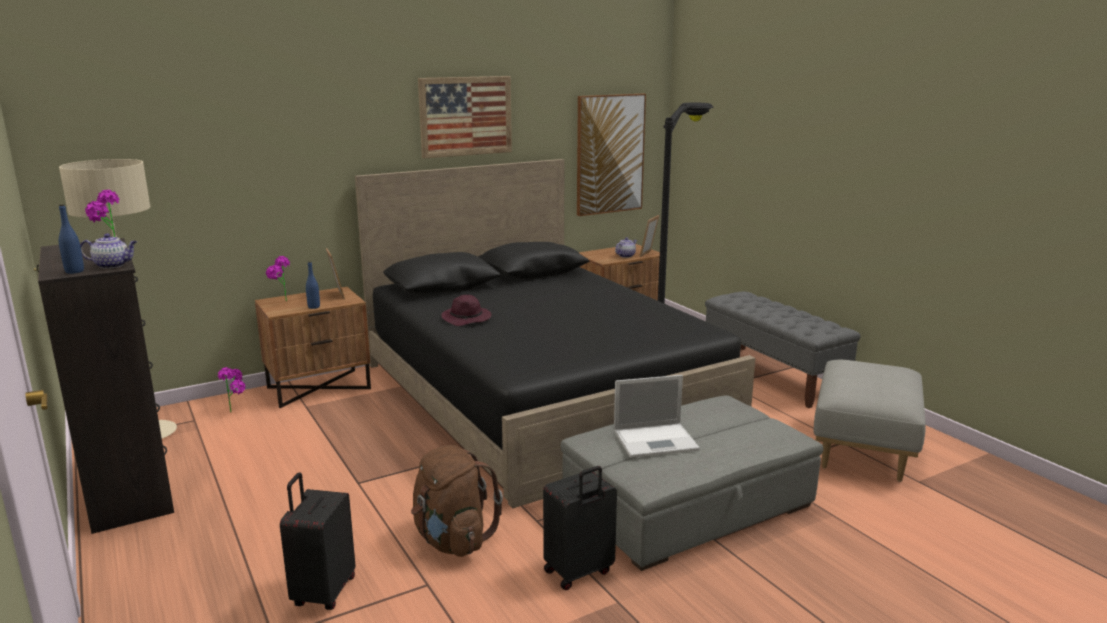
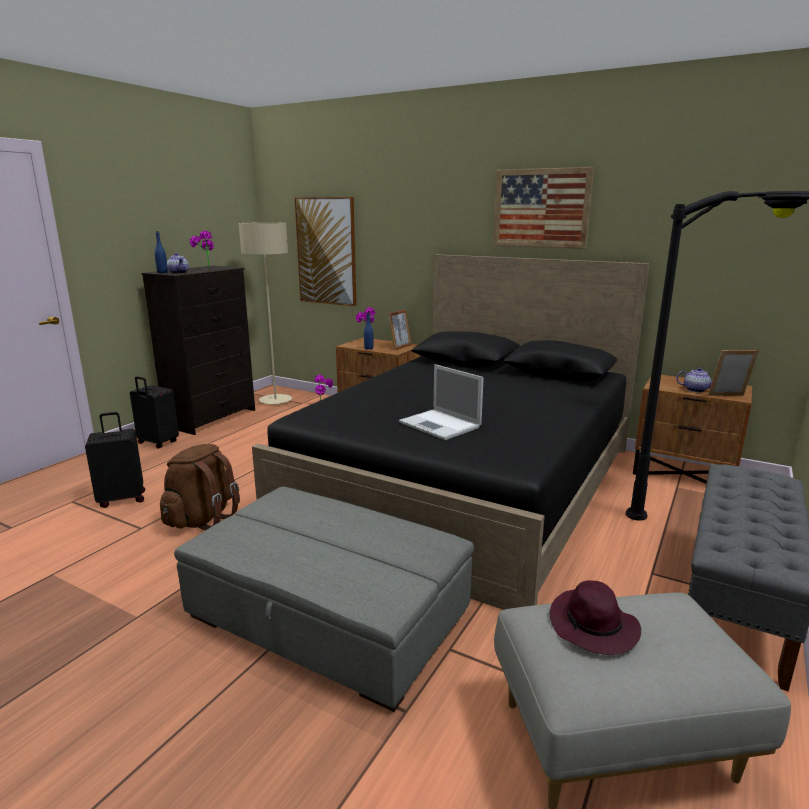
camera: 60 degrees right, 0 degrees up
(467, 319) = (401, 381): purple hat -> purple hat (593, 627)
(579, 572) = (177, 585): black suitcase -> black suitcase (157, 443)
(610, 154) = (725, 266): picture -> picture (326, 251)
(657, 440) = (301, 523): laptop -> laptop (441, 425)

